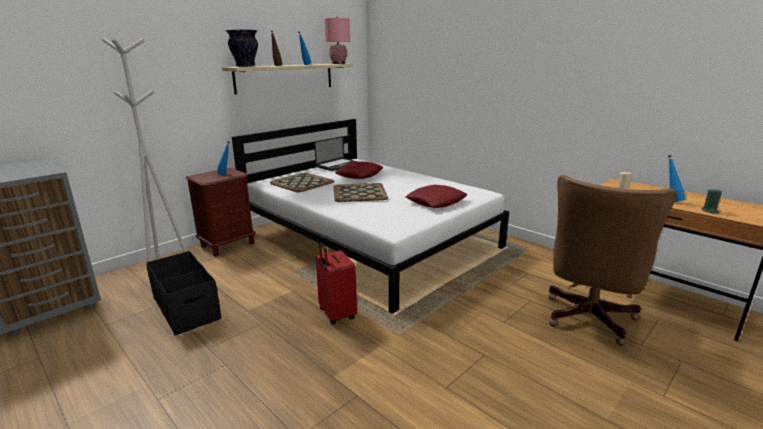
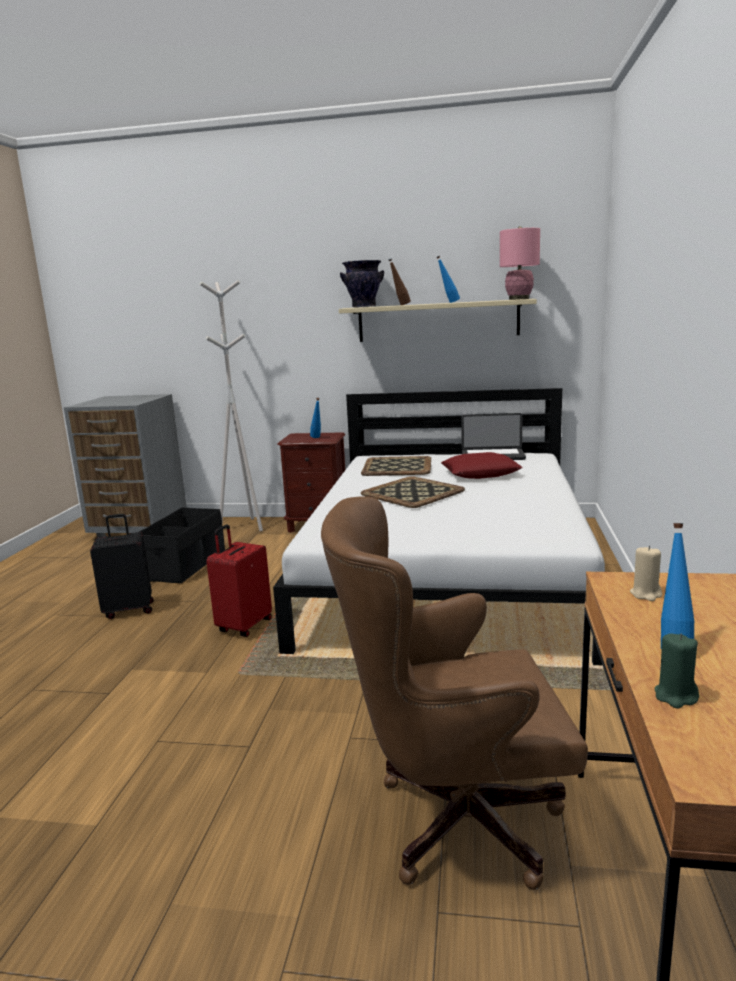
camera: 55 degrees right, 5 degrees down
(226, 354) = (129, 610): none -> black suitcase
(436, 201) = (462, 529): red pillow -> none

